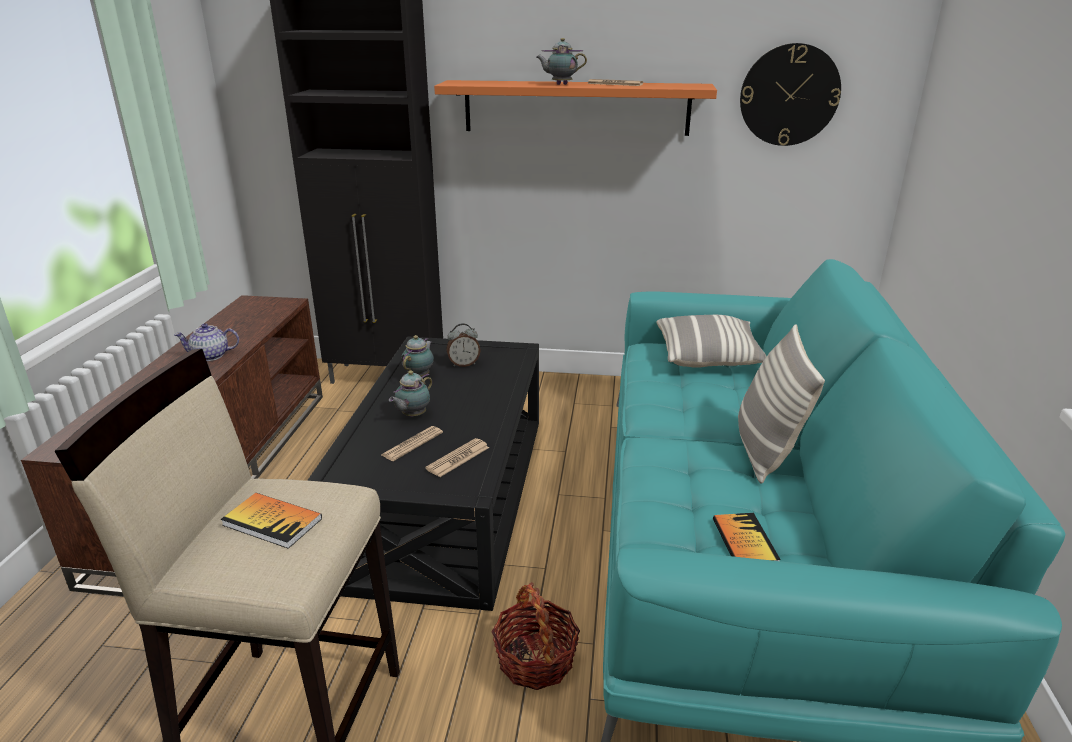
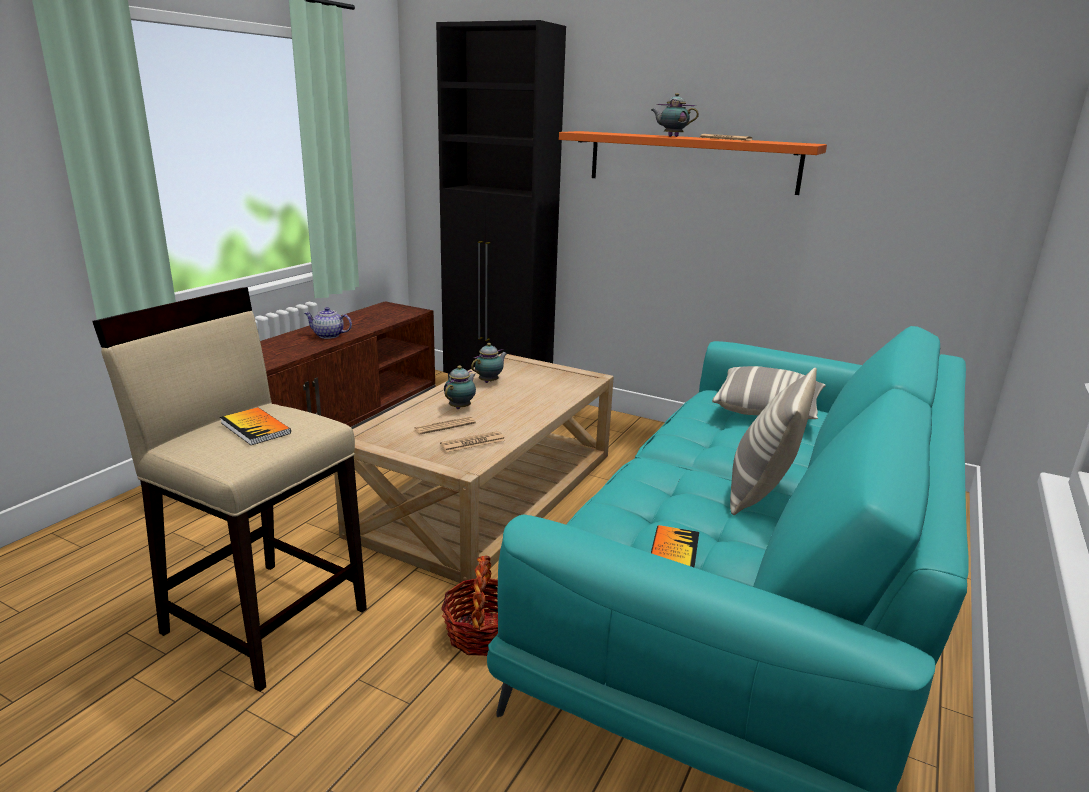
camera: 20 degrees right, 5 degrees down
(412, 415) = (461, 407): teapot -> teapot turned 150 degrees clockwise
(447, 495) = (490, 493): black coffee table -> beige coffee table
(464, 364) = (534, 379): alarm clock -> none
(789, 95) = (908, 159): wall clock -> none

